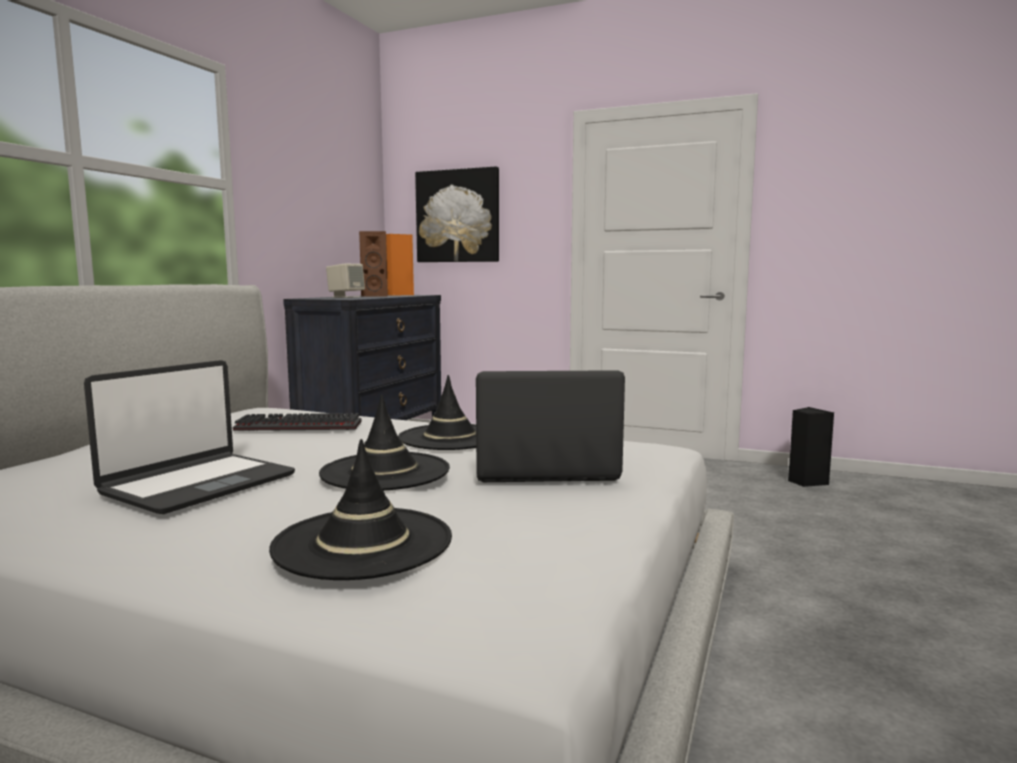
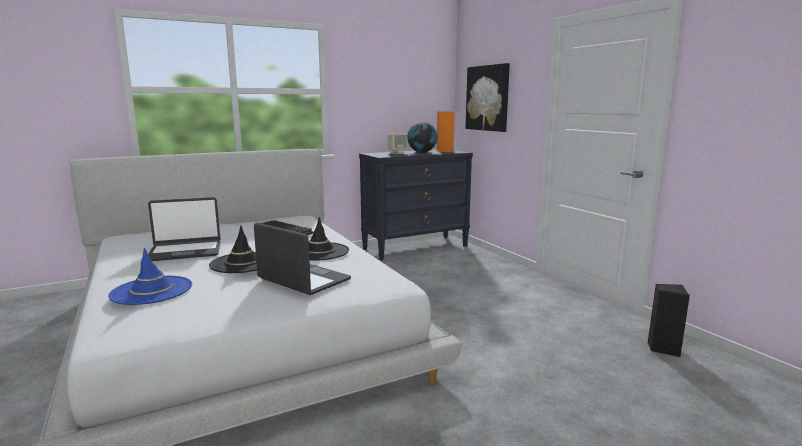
camera: 40 degrees right, 5 degrees up
(363, 543) = (152, 290): black hat -> blue hat
(376, 296) = (422, 152): brown speaker -> globe

